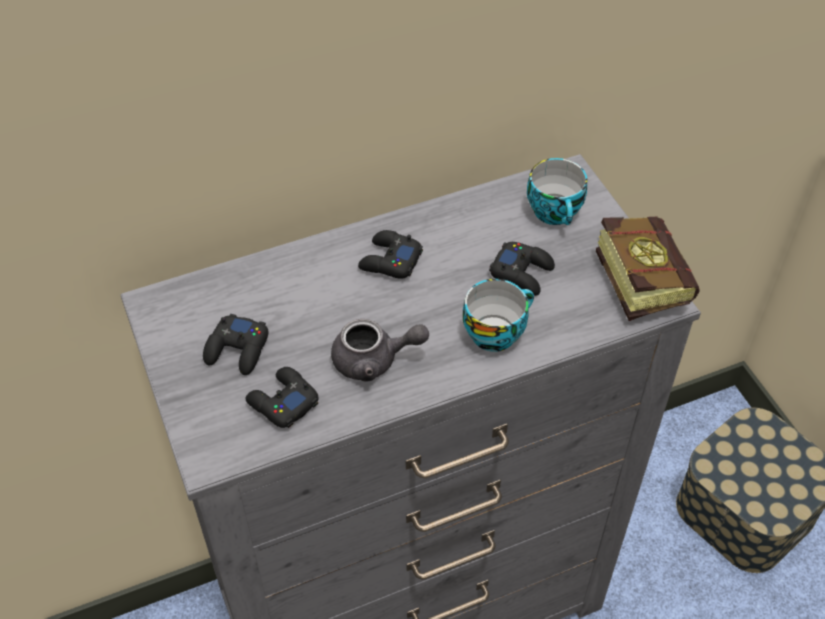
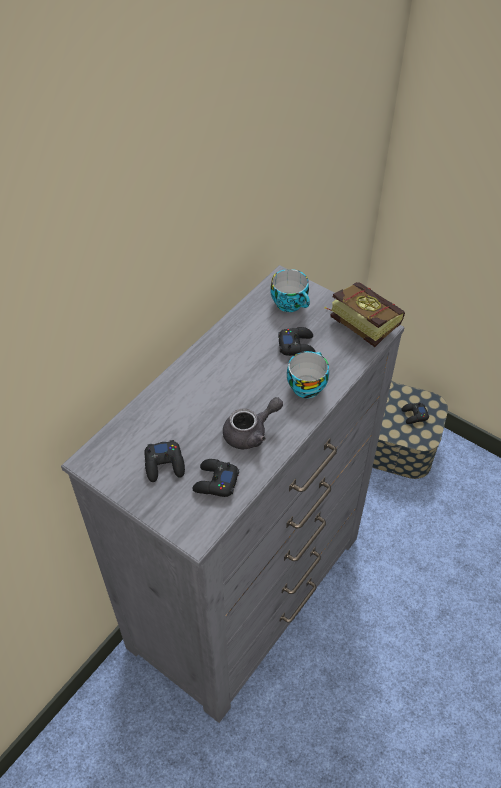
camera: 30 degrees left, 0 degrees up
(389, 261) = (217, 371): black game controller -> black game controller (414, 415)

